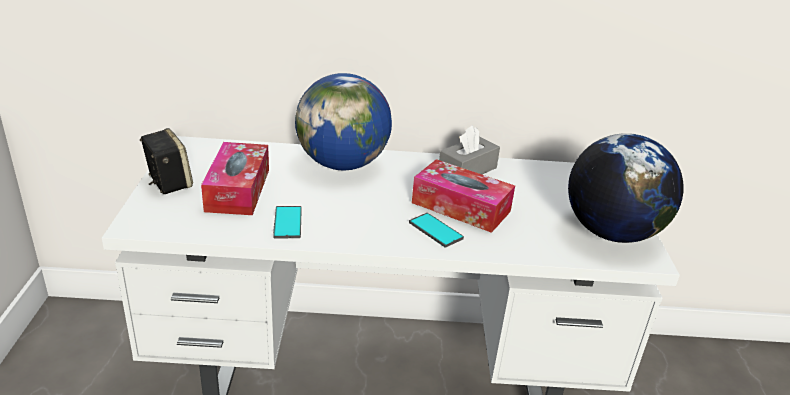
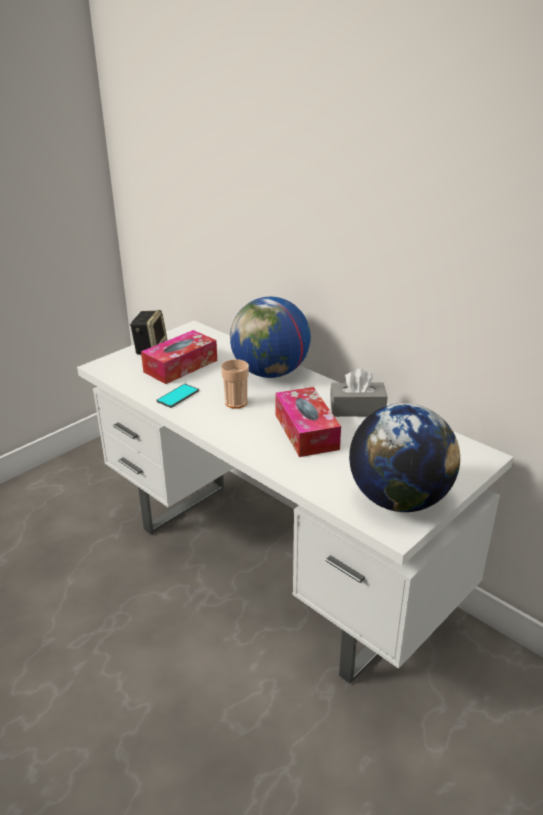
camera: 45 degrees right, 0 degrees up
(357, 206) = (236, 403): none -> cup
(435, 230) = (261, 439): phone -> none

